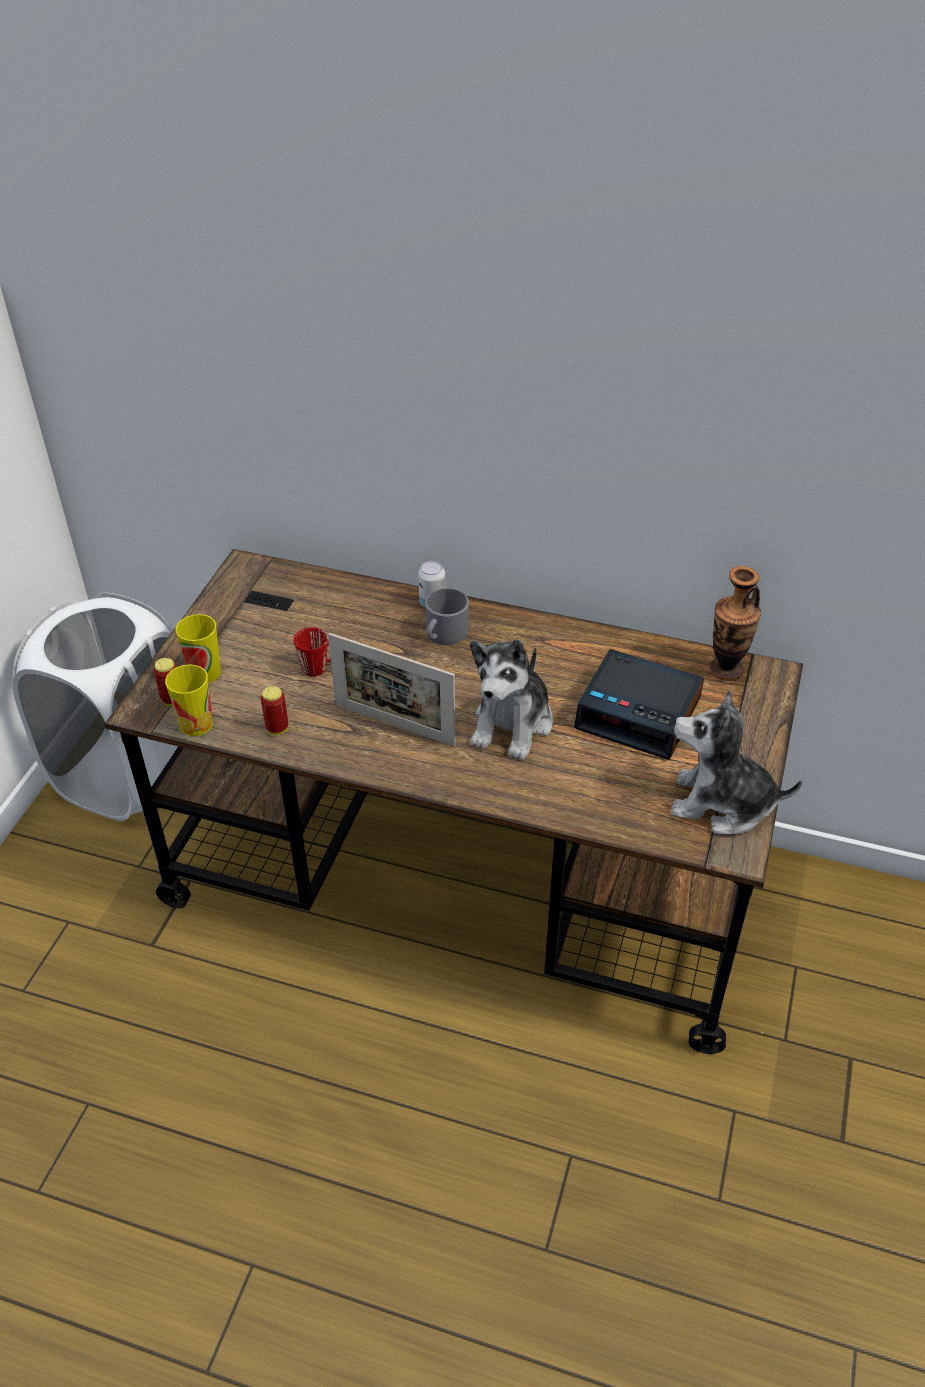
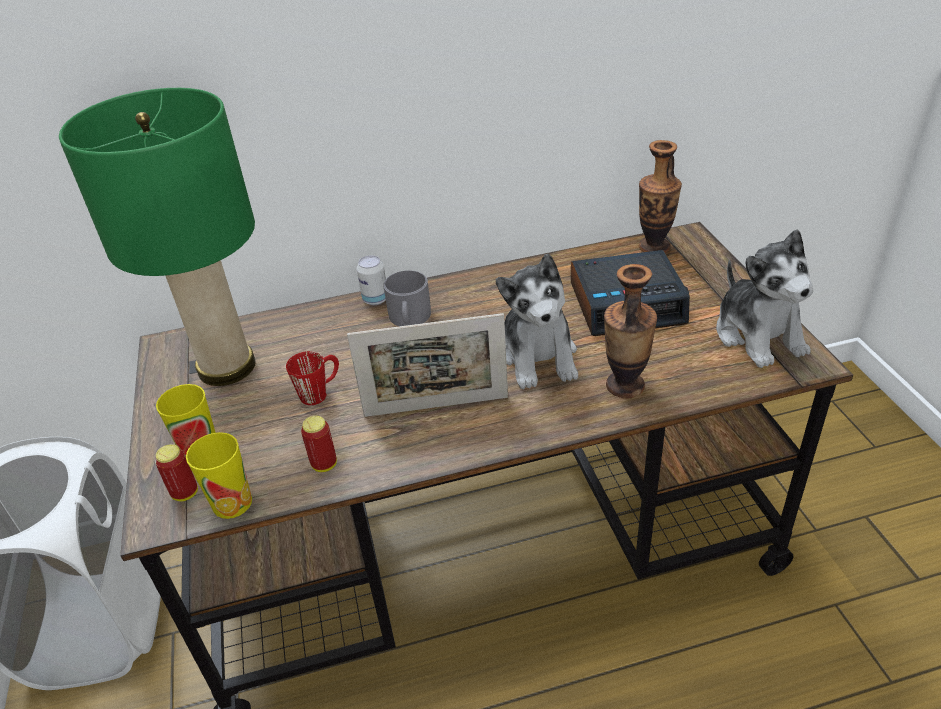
camera: 30 degrees left, 5 degrees down
(273, 609) = (227, 366): none -> green table lamp
(556, 786) = (625, 385): none -> vase
(721, 804) = (758, 335): plush toy -> plush toy turned 90 degrees counterclockwise

